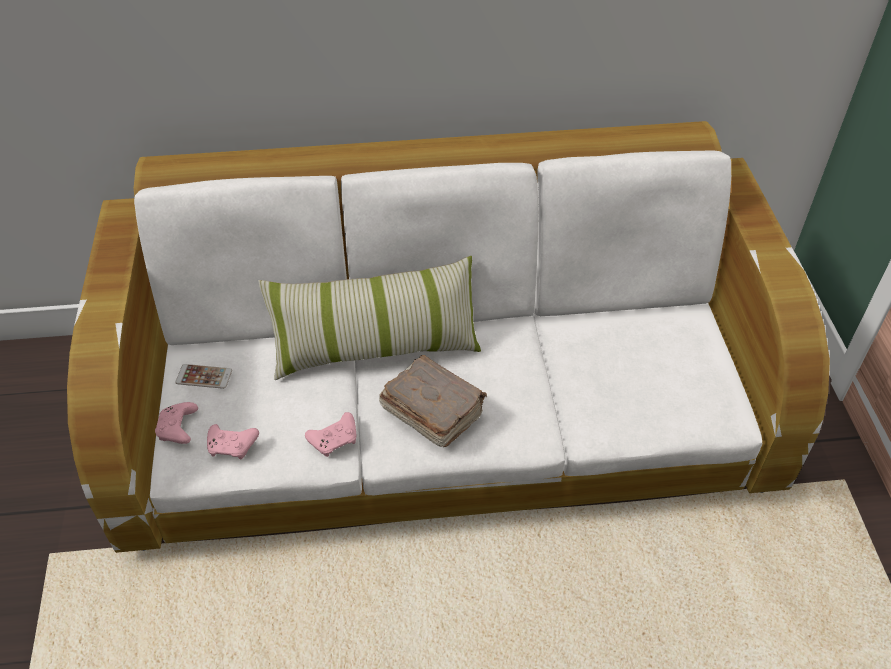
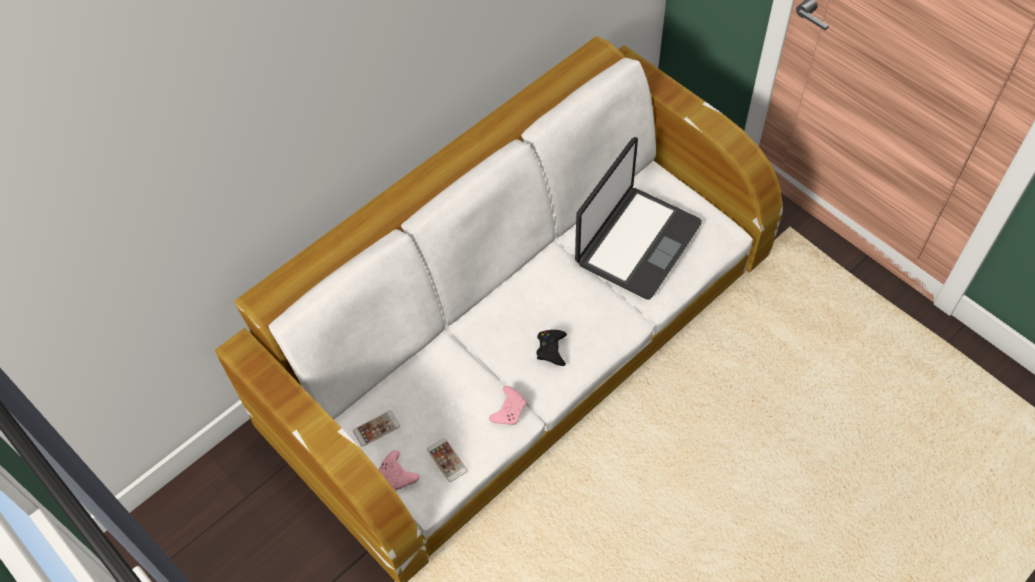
camera: 35 degrees left, 10 degrees up
(233, 446) = (447, 460): pink game controller -> phone
(375, 348) = (473, 330): pillow -> none
(431, 411) = (551, 349): brown book -> black game controller
(617, 367) = (636, 243): none -> laptop

